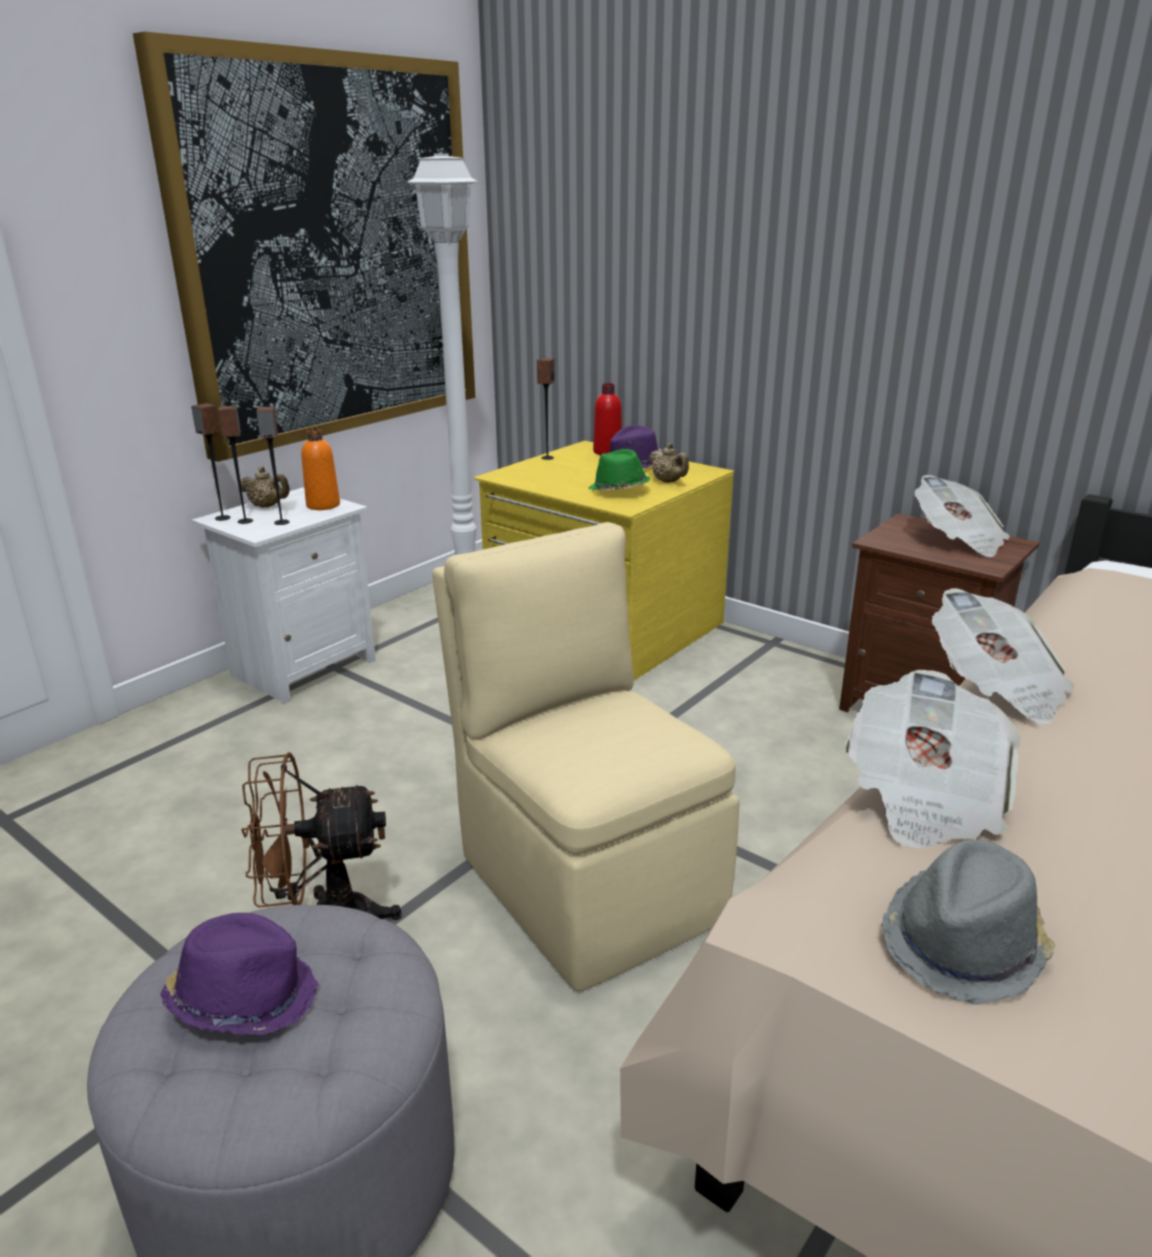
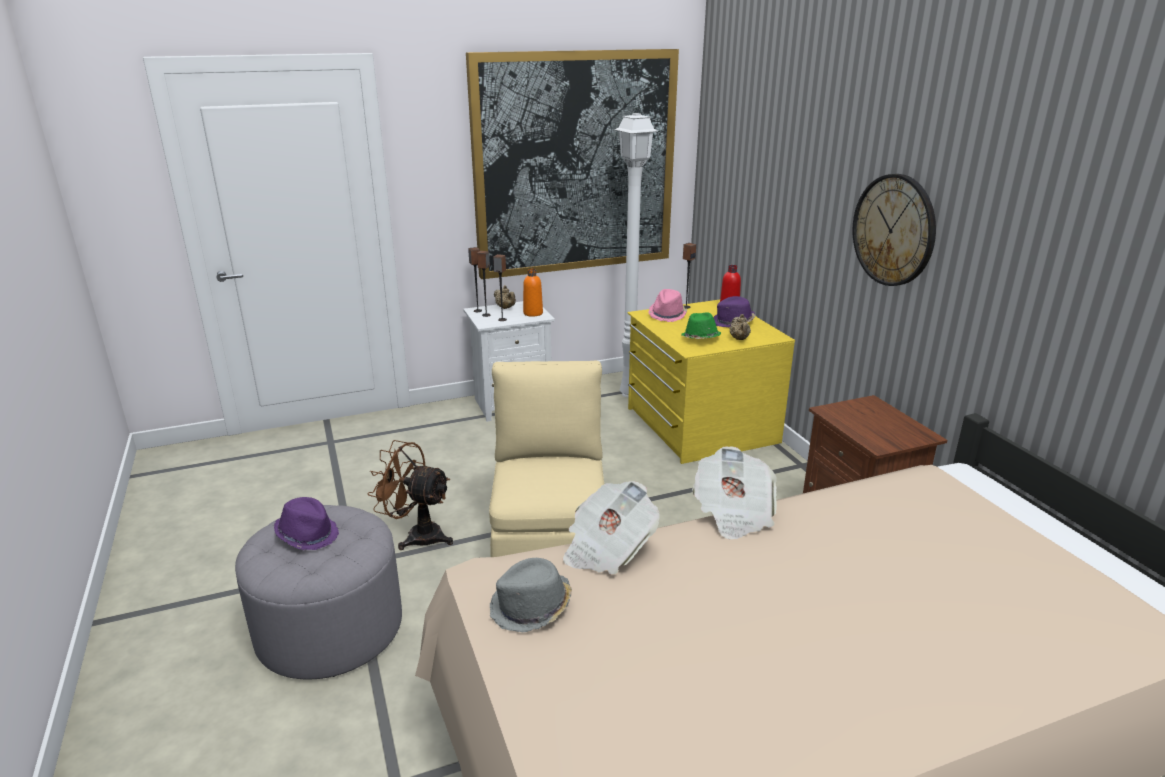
camera: 30 degrees right, 0 degrees up
(536, 471) = (667, 315): none -> pink hat
(909, 275) = (894, 230): none -> wall clock
(958, 540) = (886, 424): newspaper -> none

